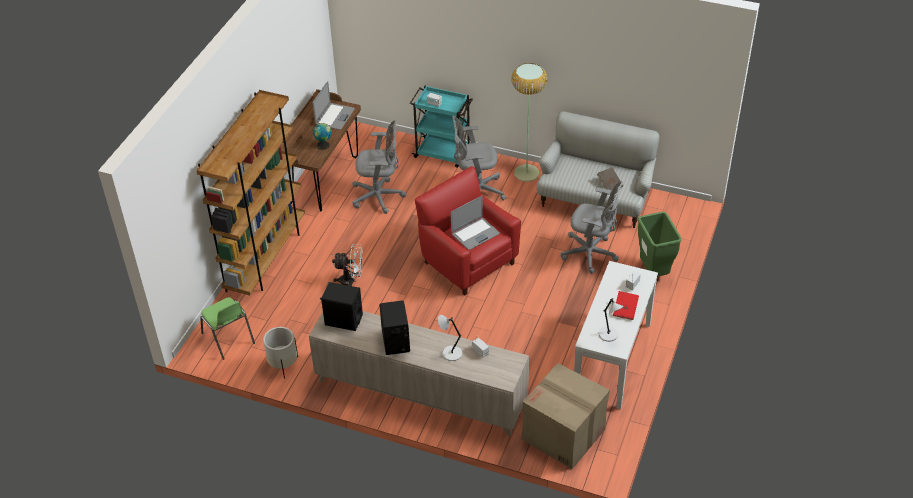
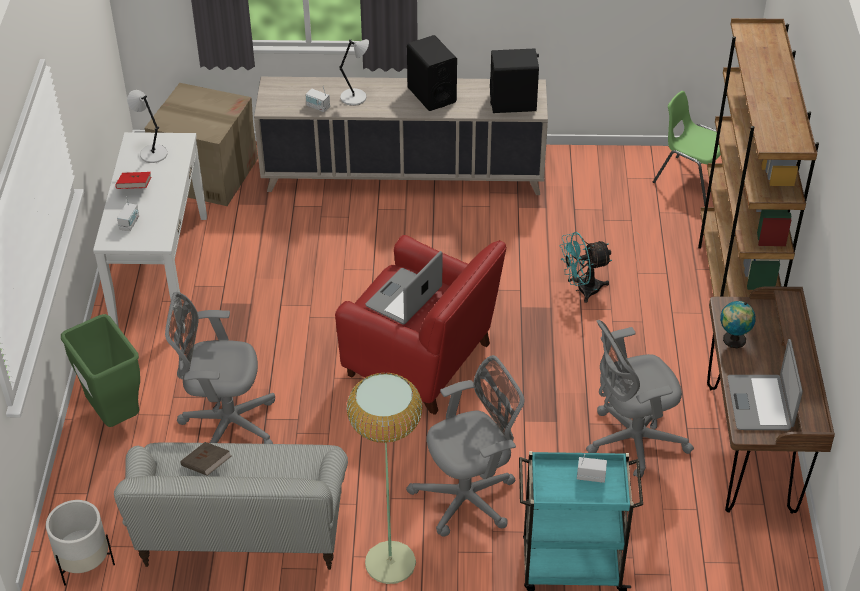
camera: 160 degrees right, 0 degrees up
(283, 365) = (597, 168): white planter -> white planter (84, 564)
(351, 281) = (582, 289): white fan -> turquoise fan

